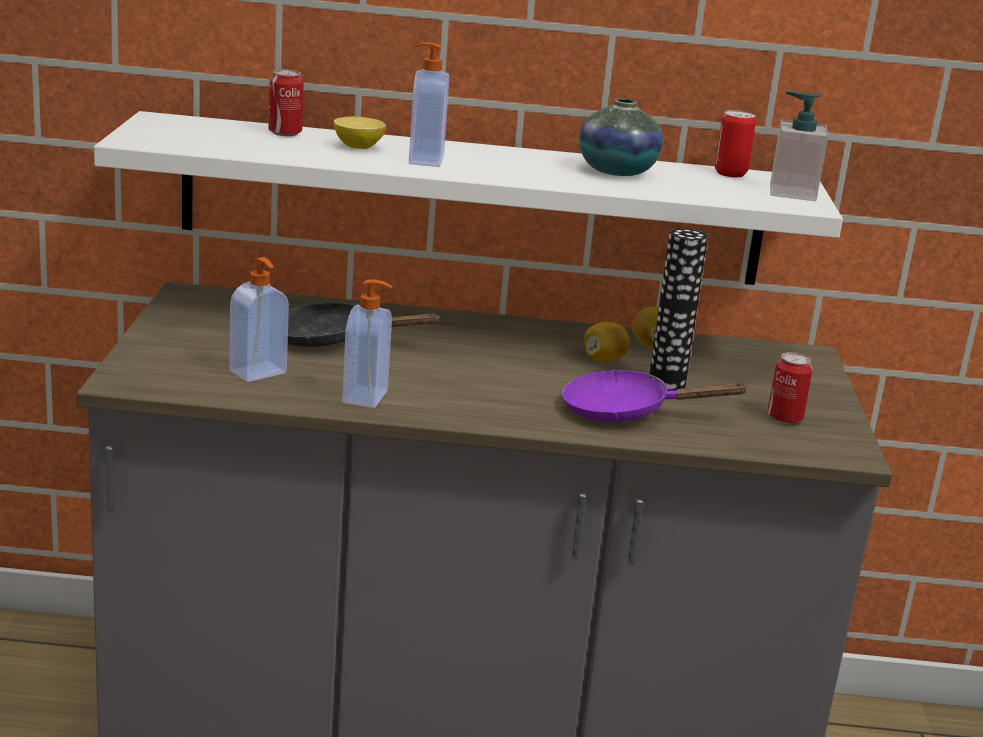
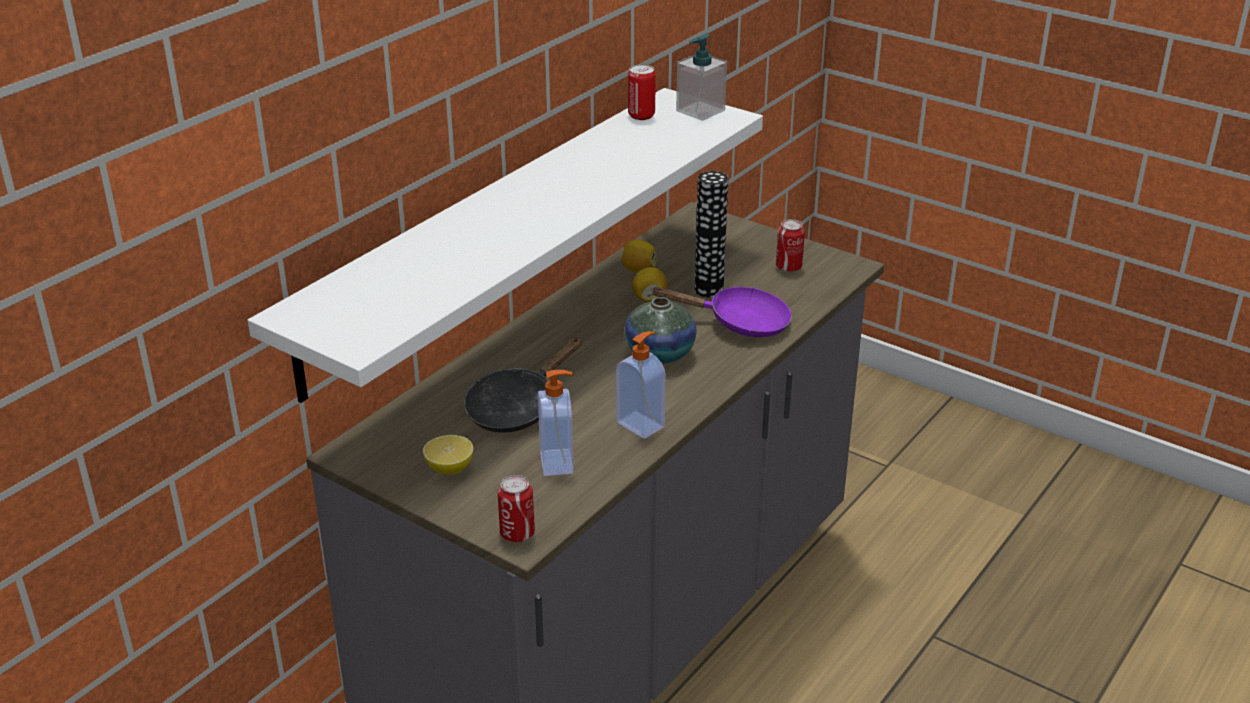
camera: 55 degrees left, 10 degrees up
(285, 133) = (392, 263): can -> can (517, 533)
(358, 147) = (463, 241): lemon -> lemon (449, 468)
(424, 160) = (524, 223): soap dispenser -> none
(617, 171) = (608, 155): vase -> vase (660, 354)
(625, 412) = (740, 323): purple frying pan -> purple frying pan turned 120 degrees counterclockwise

